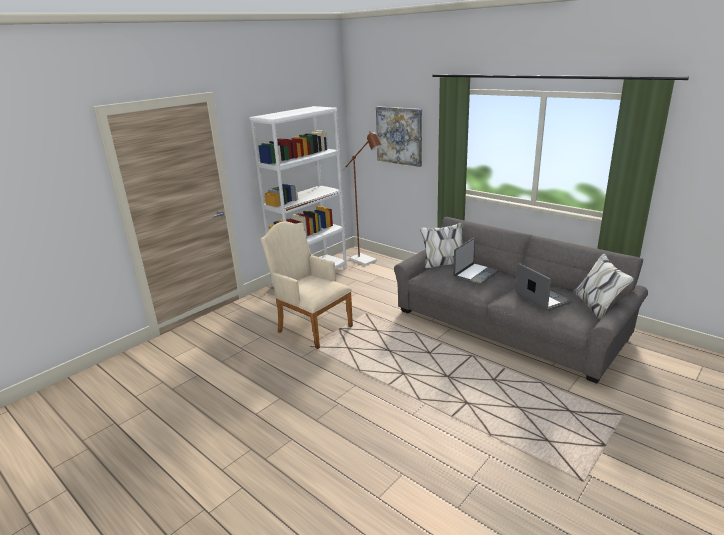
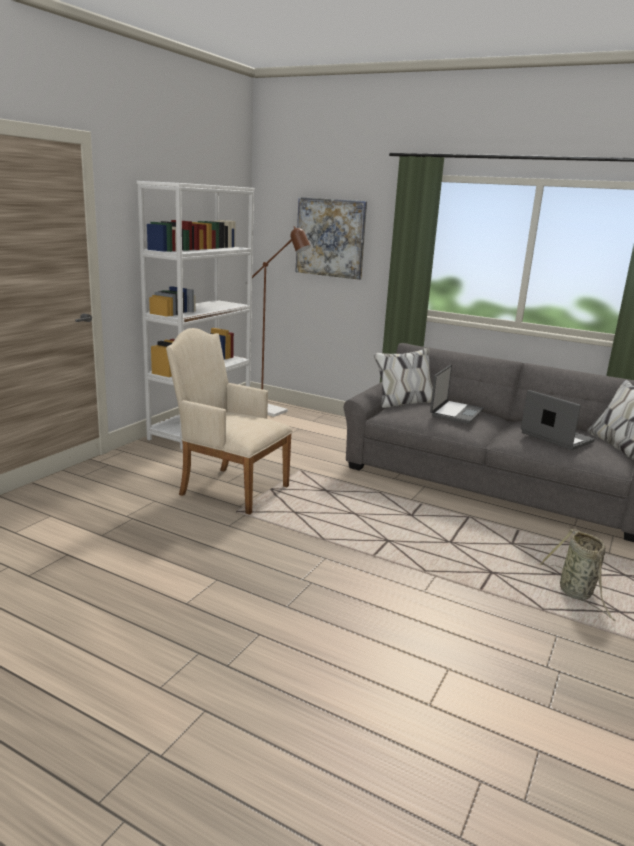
camera: 15 degrees left, 5 degrees down
(523, 424) = (577, 594): none -> basket

